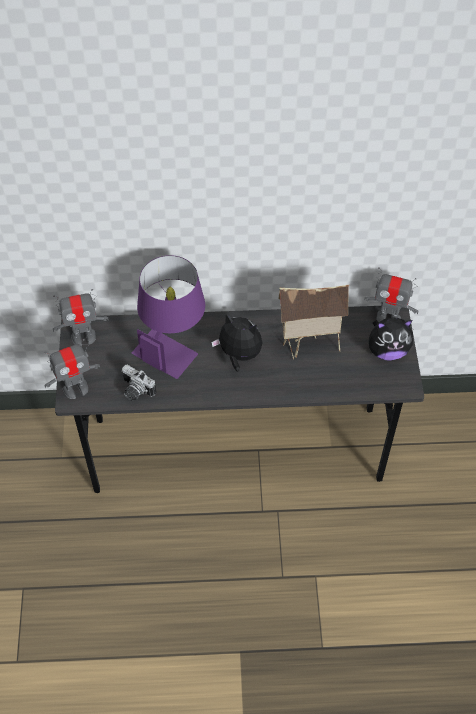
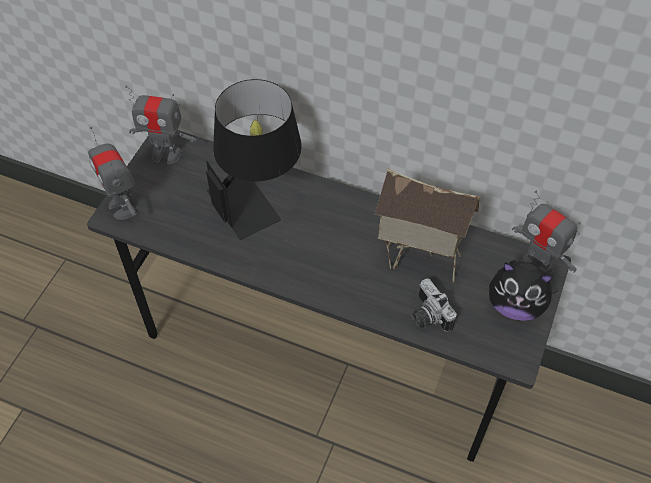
camera: 25 degrees right, 0 degrees up
(75, 388) = (123, 207): toy robot -> toy robot turned 60 degrees clockwise
(135, 391) = (185, 235): camera -> camera (427, 316)
(171, 344) = (257, 197): purple table lamp -> black table lamp
(239, 355) = (327, 240): plush toy -> none

